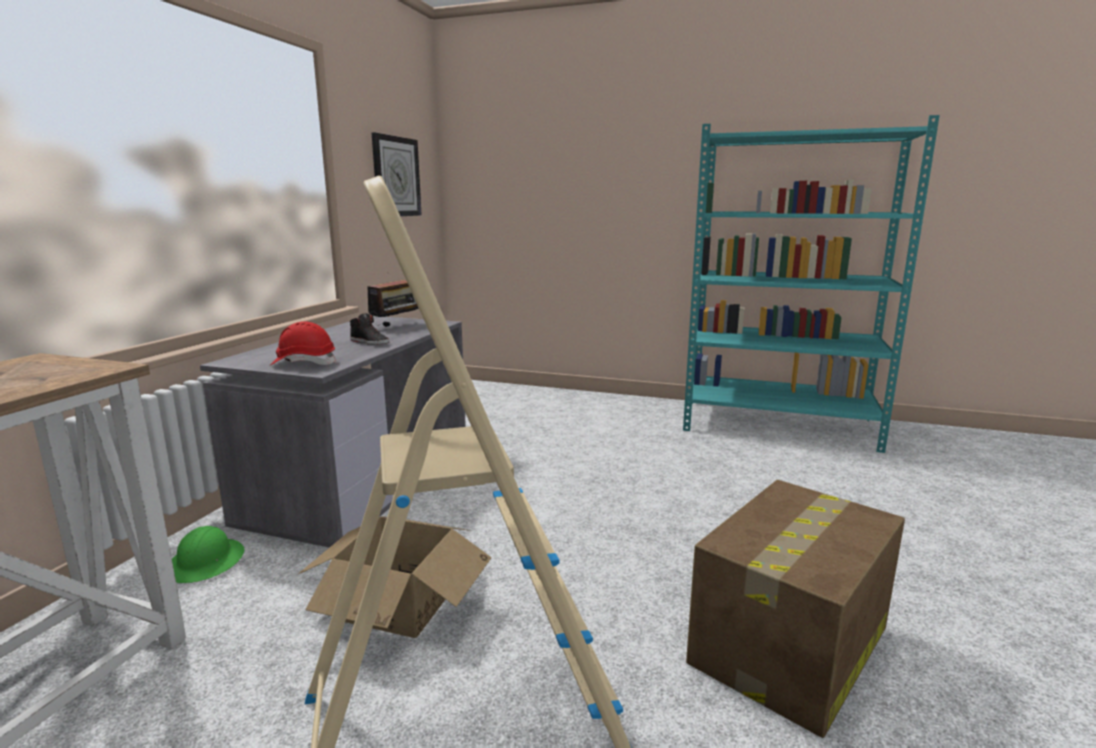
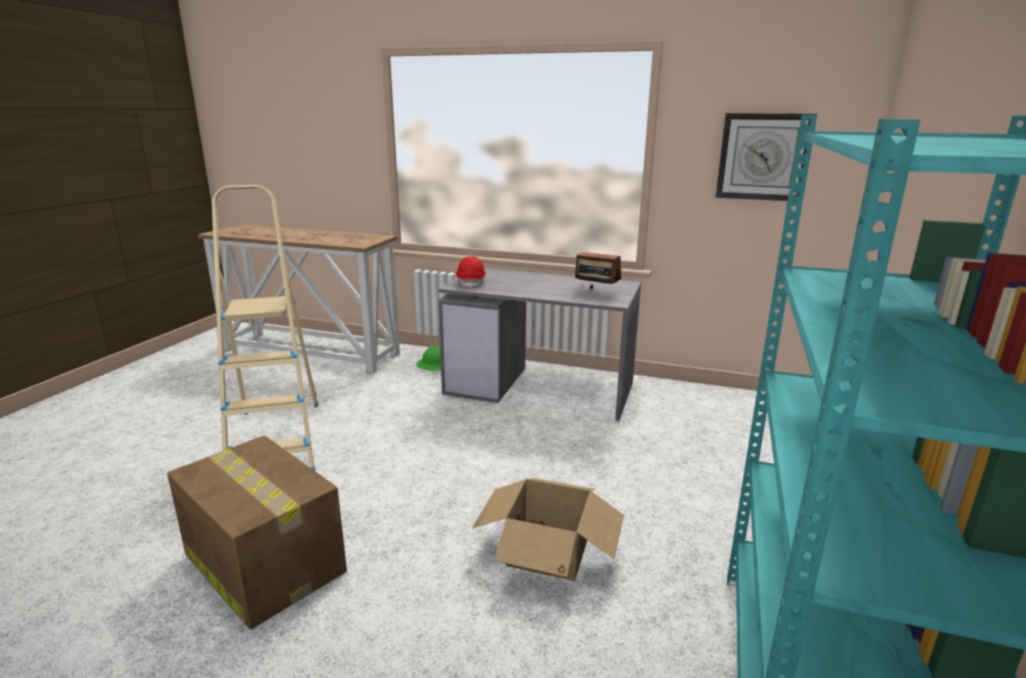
camera: 90 degrees right, 5 degrees up
(370, 342) = (532, 289): black shoe -> none
(400, 602) = (380, 417): cardboard box -> cardboard box (548, 550)

